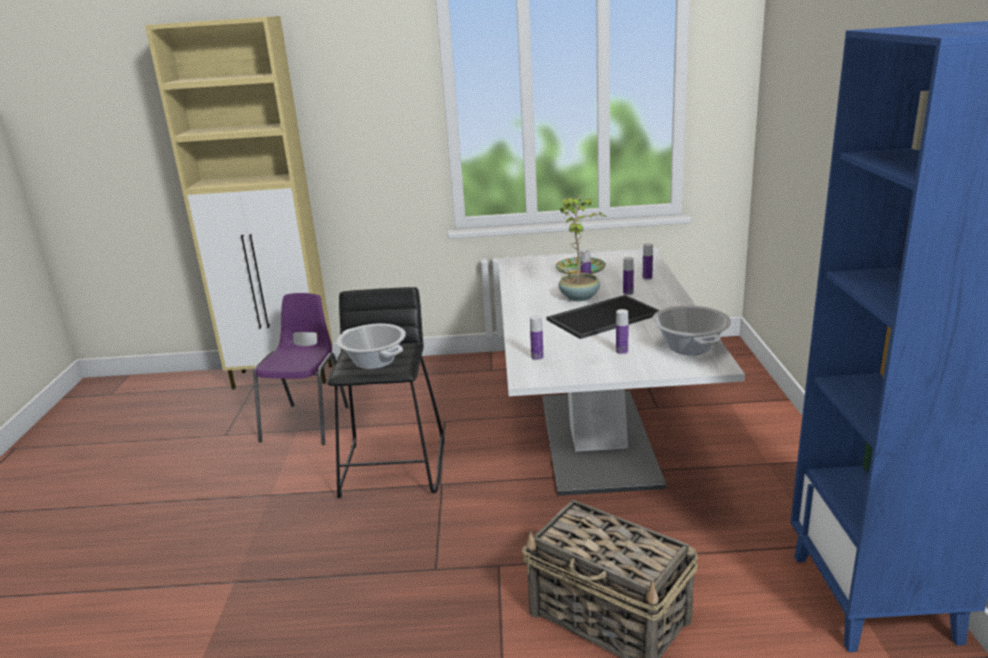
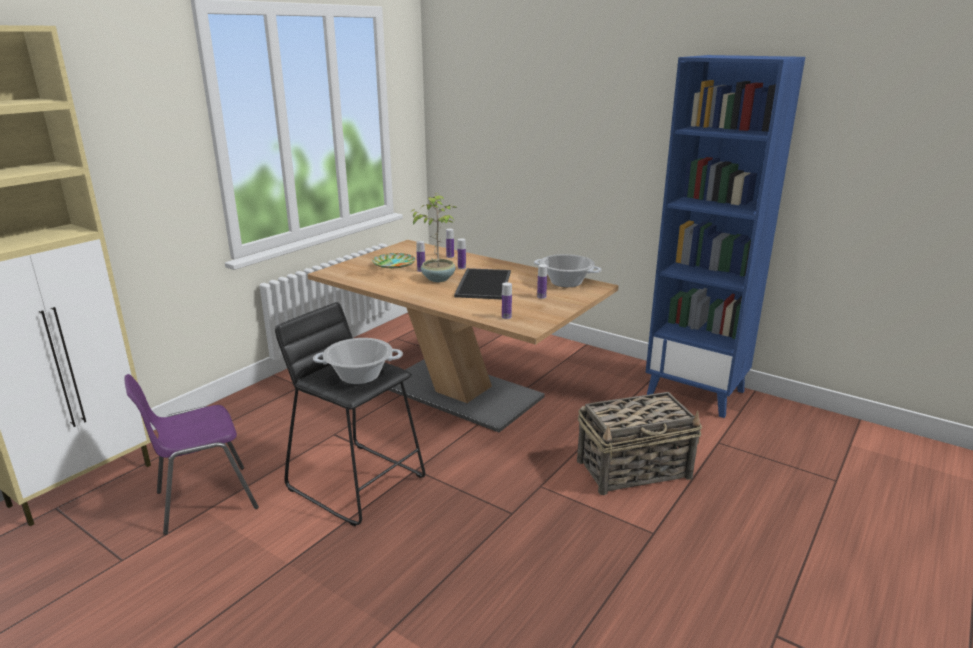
camera: 55 degrees left, 0 degrees up
(307, 423) = (203, 500): purple chair -> purple chair turned 75 degrees counterclockwise
(597, 439) = (461, 392): white dining table -> brown dining table

